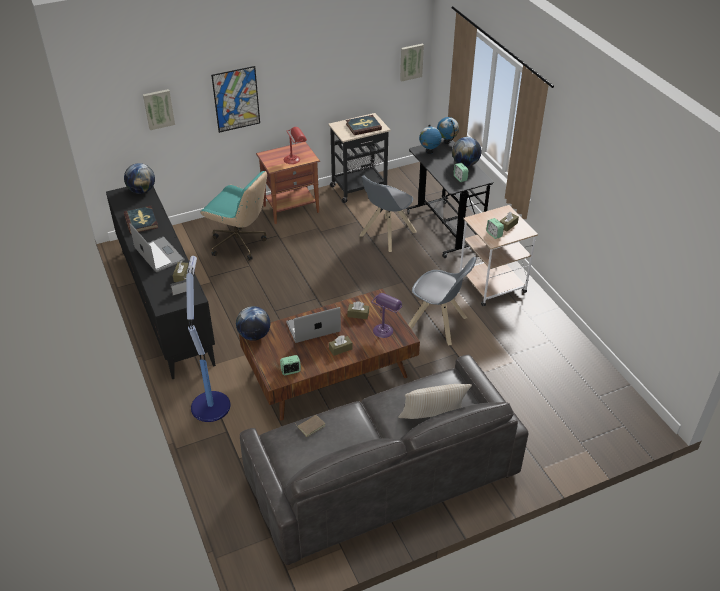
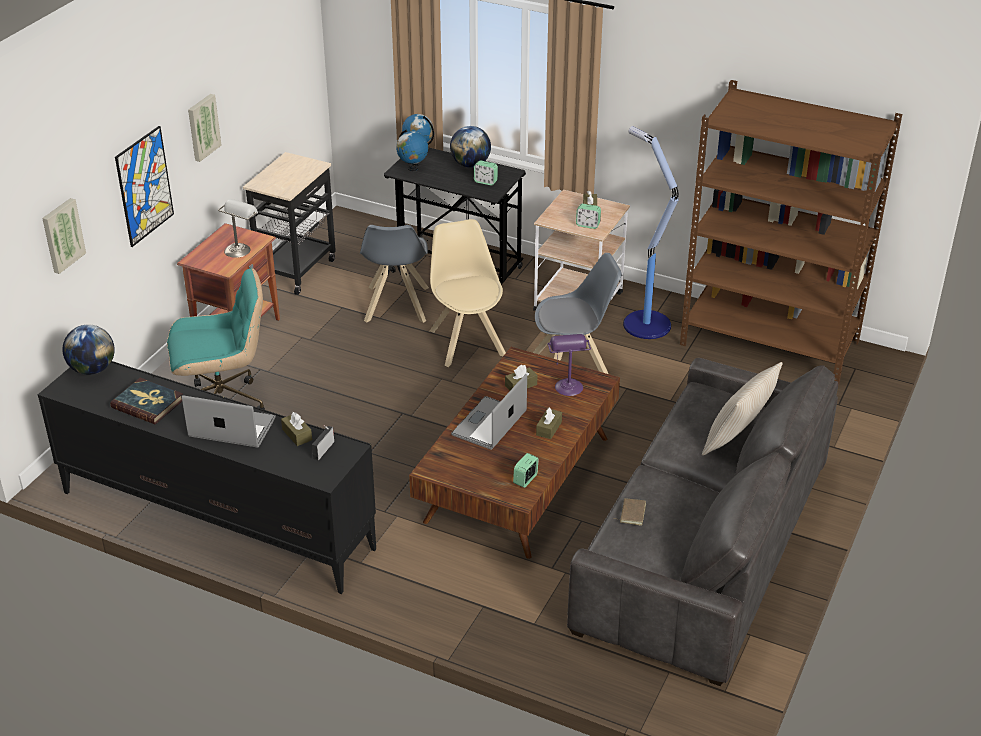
camera: 40 degrees left, 5 degrees down
(210, 405) = (427, 592): floor lamp -> floor lamp (645, 324)
(254, 335) = (433, 468): globe -> none
(295, 158) = (240, 247): red table lamp -> white table lamp
(363, 126) = (293, 173): book -> none
(399, 275) = (467, 341): none -> beige chair
(411, 61) = (308, 64): picture -> picture (202, 127)
(584, 375) = (769, 343): none -> brown bookcase

